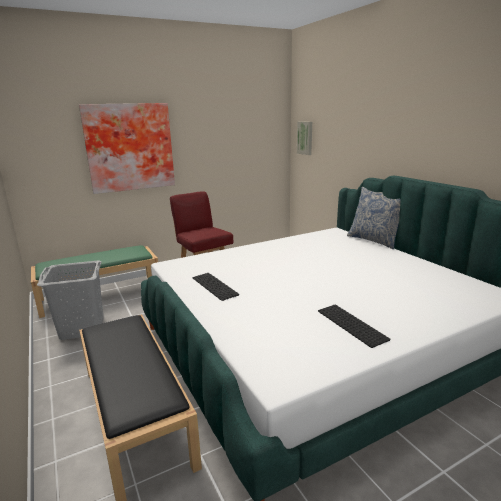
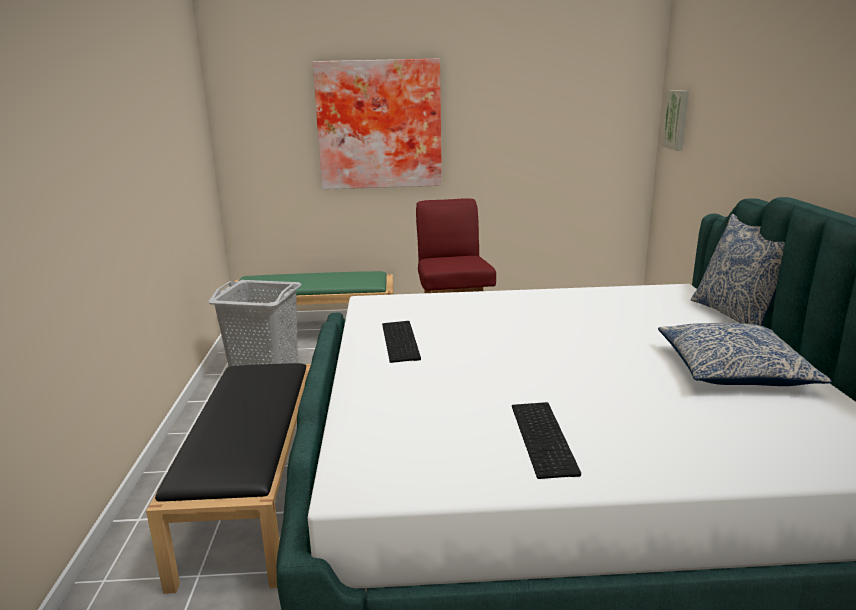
camera: 25 degrees right, 0 degrees up
(400, 268) = (733, 370): none -> pillow

